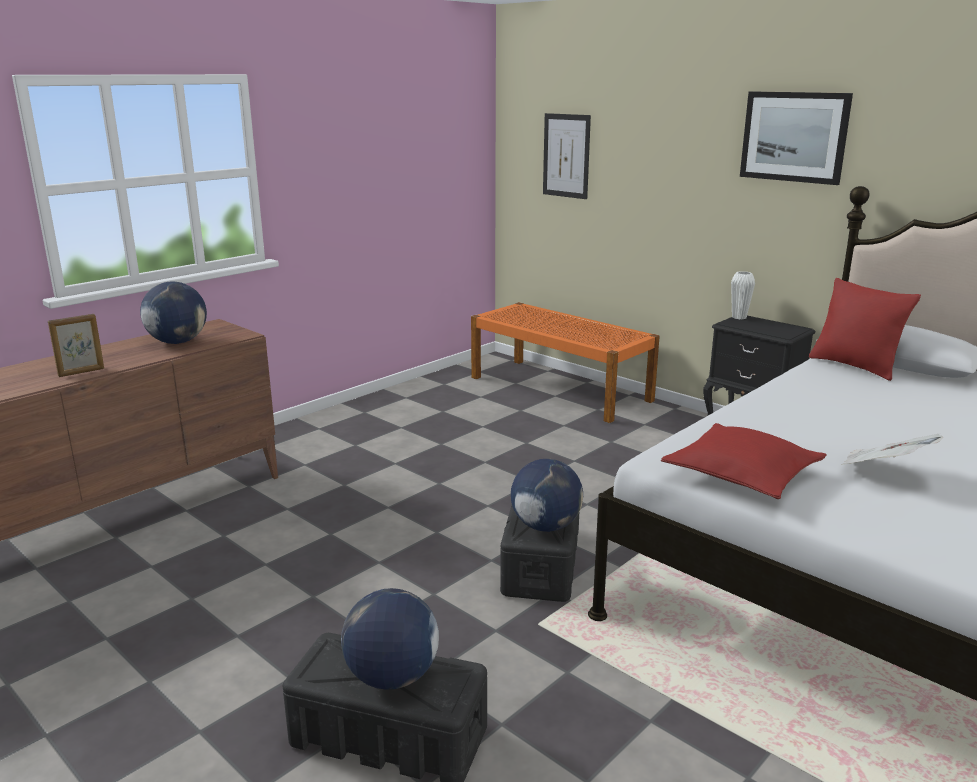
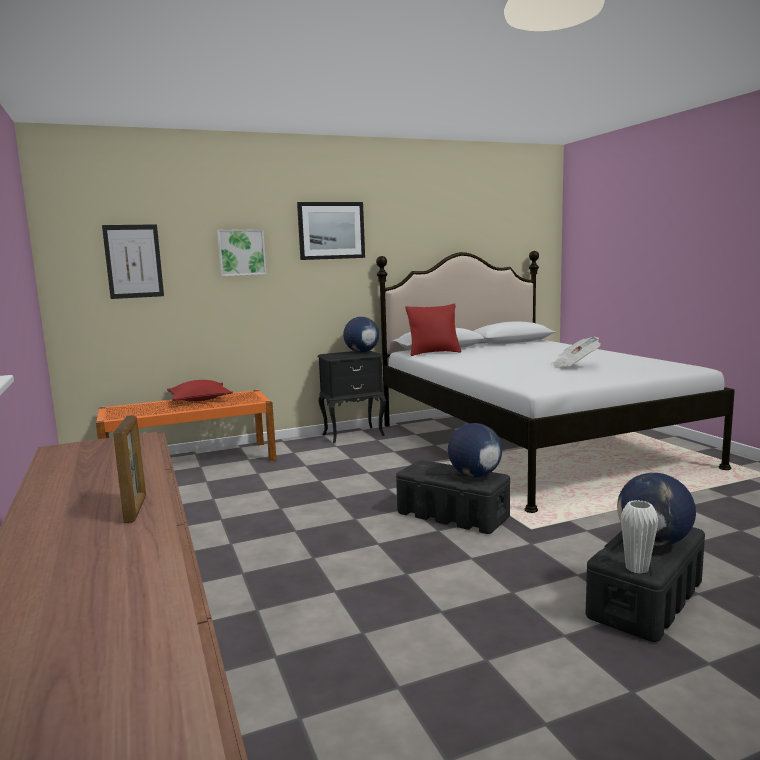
camera: 65 degrees left, 10 degrees down
(178, 342) = (102, 463): globe -> globe (361, 352)
(671, 157) = (241, 252): none -> picture
(739, 317) = (326, 354): white vase -> white vase (637, 568)
(742, 474) = (565, 380): red pillow -> red pillow (199, 399)

